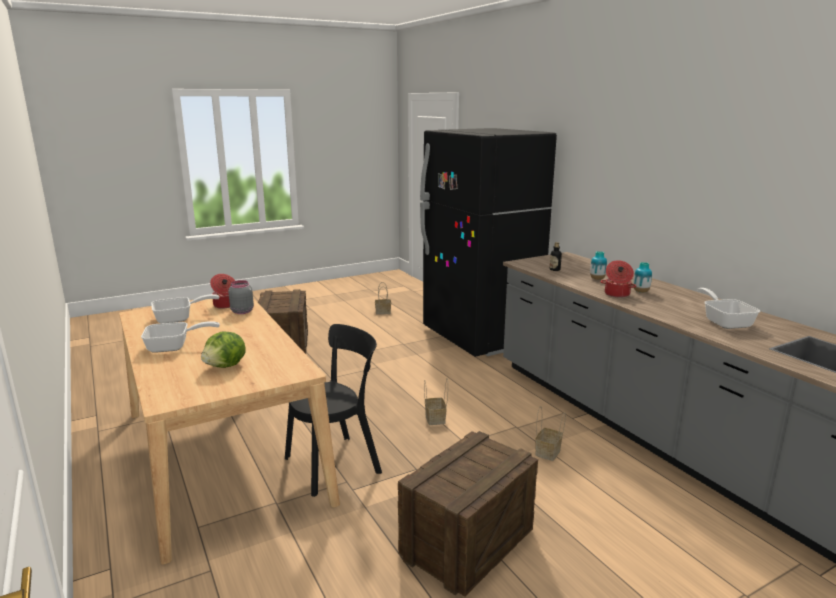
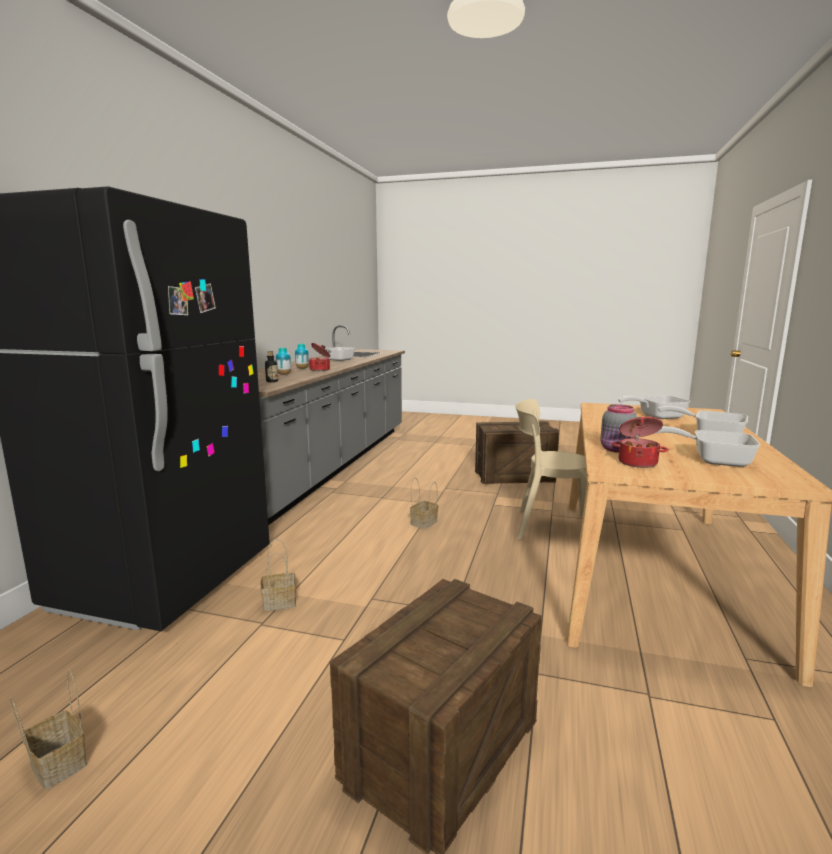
camera: 135 degrees left, 5 degrees down
(226, 366) = (656, 416): lettuce -> frying pan
(337, 463) = (547, 526): black chair -> beige chair
(548, 453) = (398, 483): basket -> basket (281, 602)

